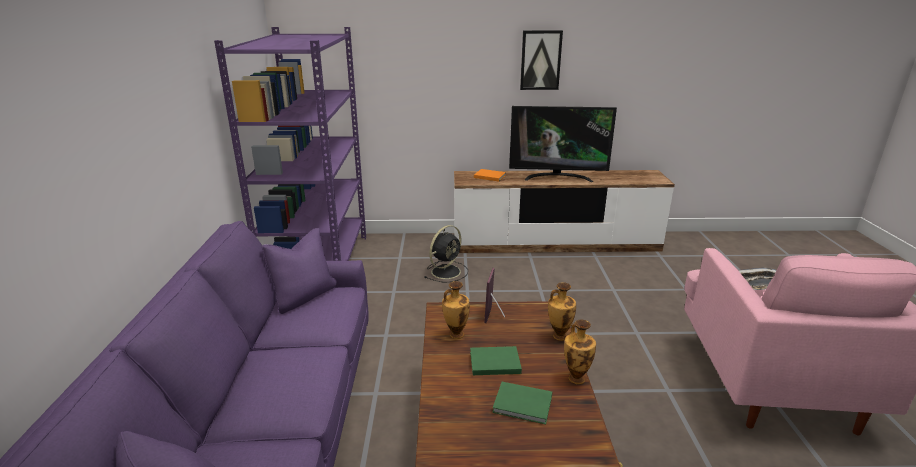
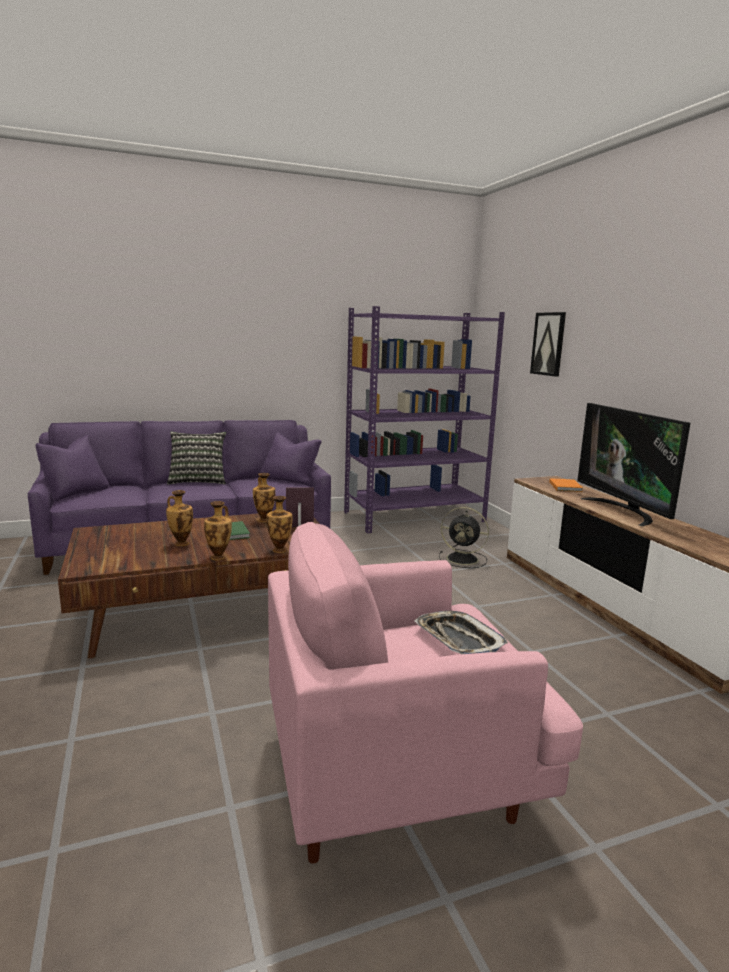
camera: 70 degrees right, 10 degrees down
(252, 370) = (198, 481): none -> pillow
(524, 405) = (181, 543): green book -> vase
(540, 60) = (654, 353): picture -> picture (548, 344)

